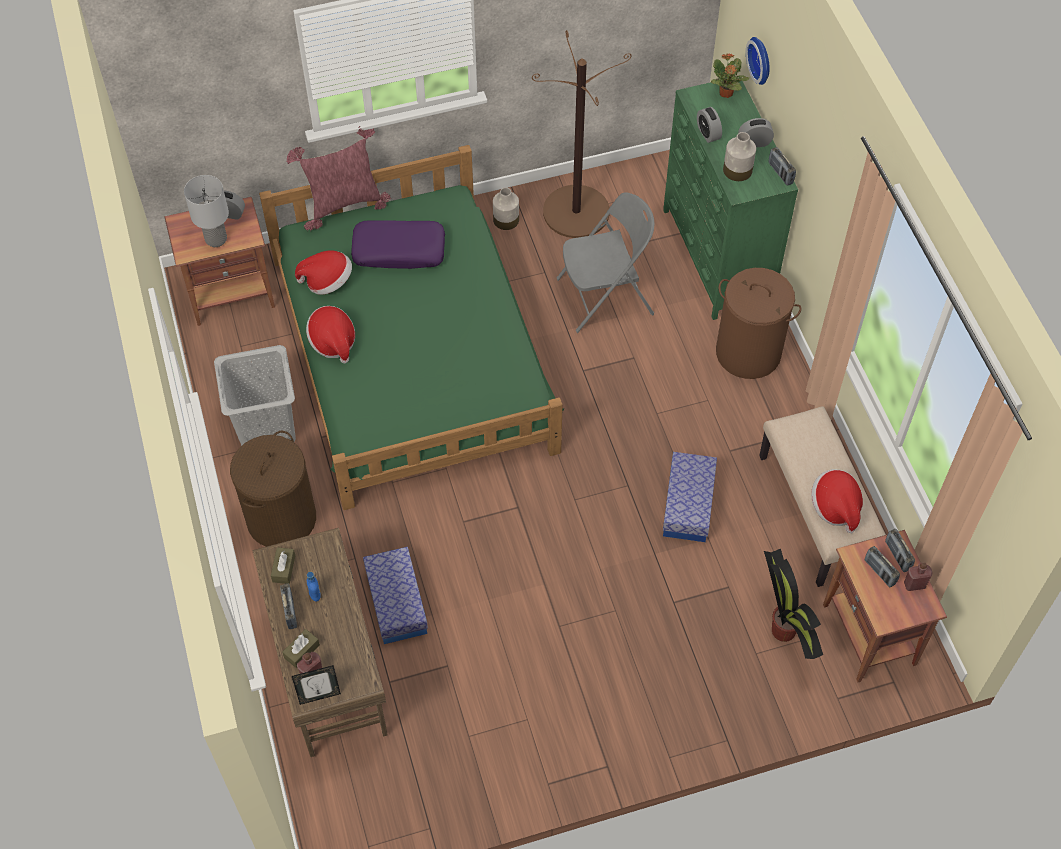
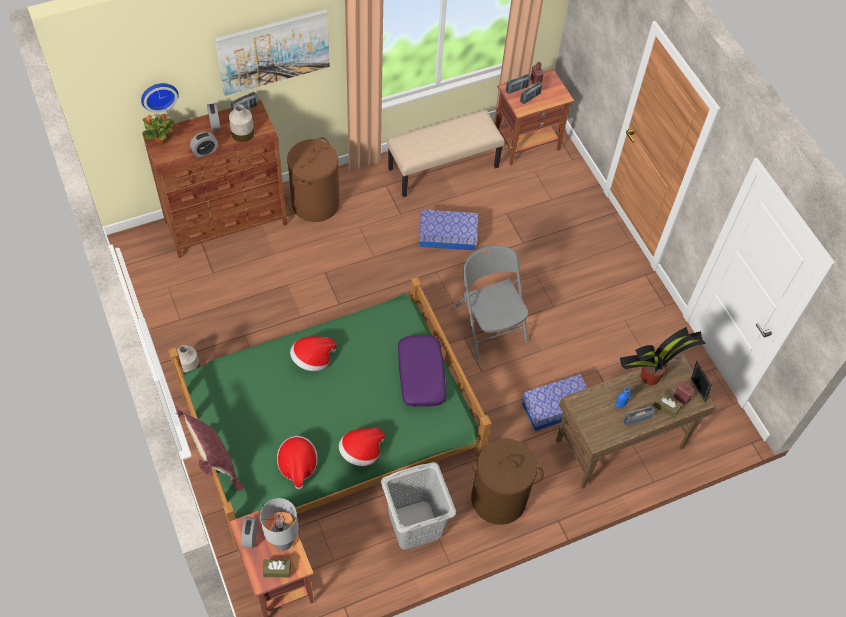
camera: 100 degrees left, 0 degrees up
(284, 568) = (604, 429): brown tissue box -> brown tissue box (277, 570)
(399, 250) = (261, 413): purple pillow -> purple pillow (420, 375)
(576, 212) = (180, 317): brown clothes rack -> none
(605, 296) = (267, 293): grey chair -> grey chair (489, 325)
(717, 256) = (226, 222): green dresser -> brown dresser
(784, 632) = (533, 185): potted plant -> potted plant (651, 376)
(824, 156) = (273, 51): none -> picture
(835, 507) = (469, 132): hat -> hat (312, 359)

